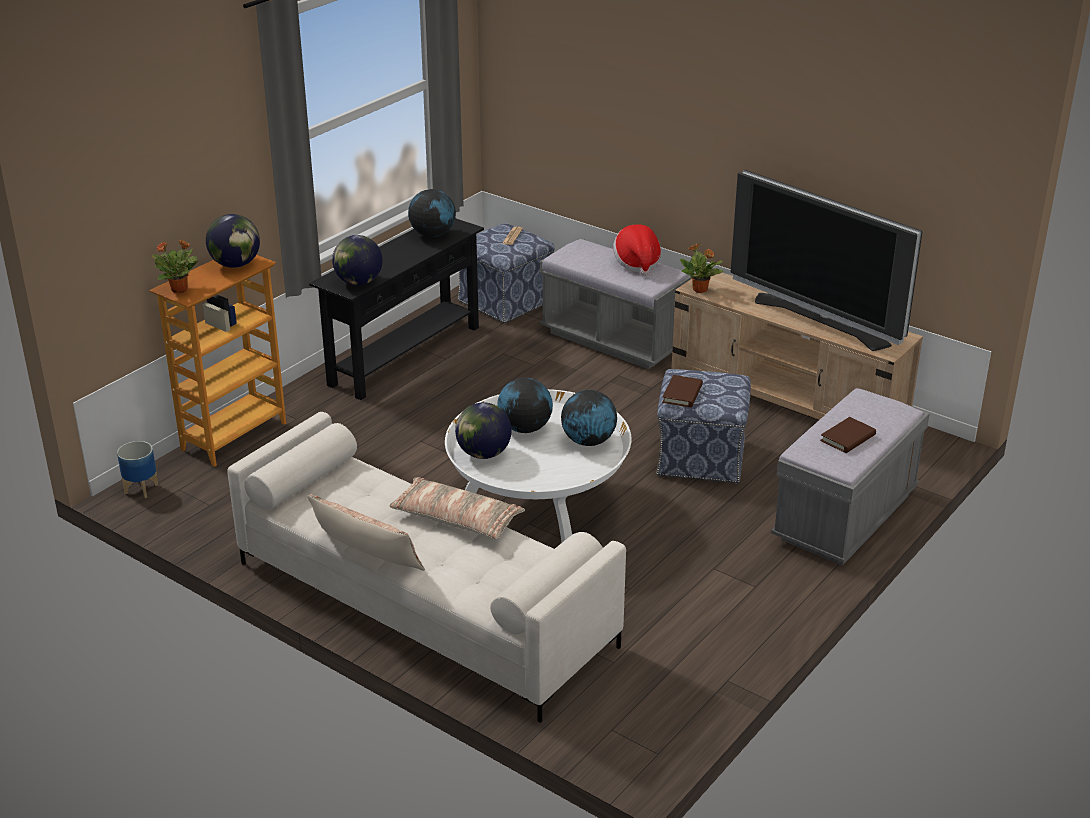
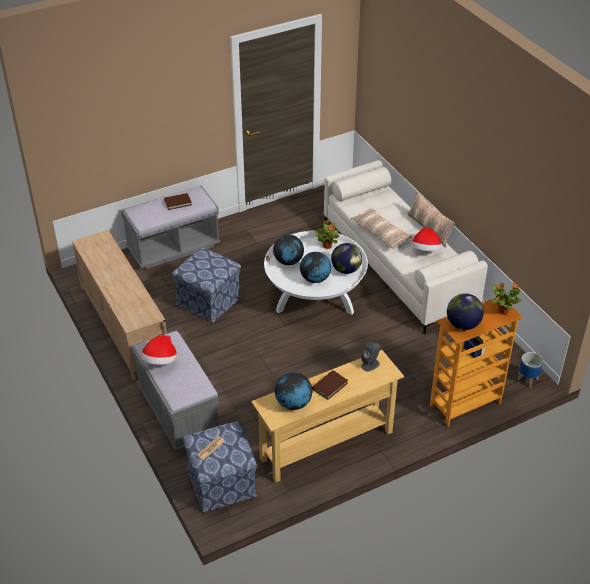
camera: 155 degrees left, 10 degrees up
(356, 508) = (425, 251): none -> hat
(359, 282) = (370, 364): globe -> grey speaker
(404, 355) = (327, 446): black console table -> beige console table
(682, 394) = (221, 265): brown book -> brown book (330, 386)
(700, 290) = (151, 313): potted plant -> potted plant (327, 246)
(820, 321) = (111, 266): television -> none

